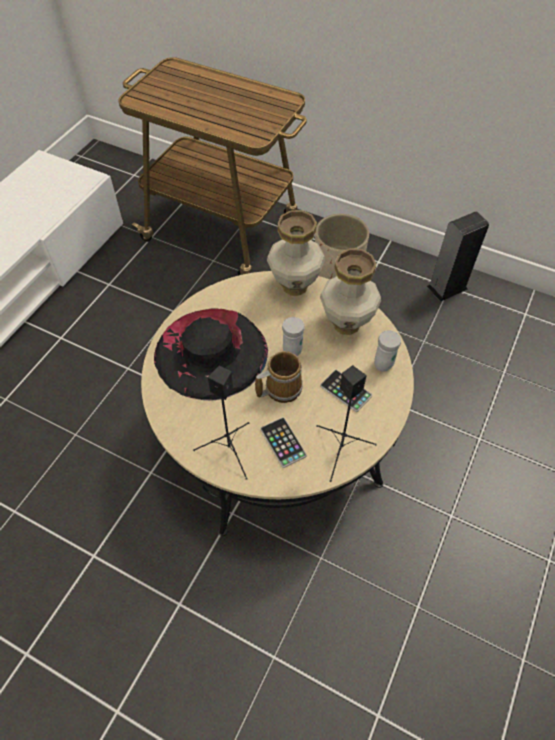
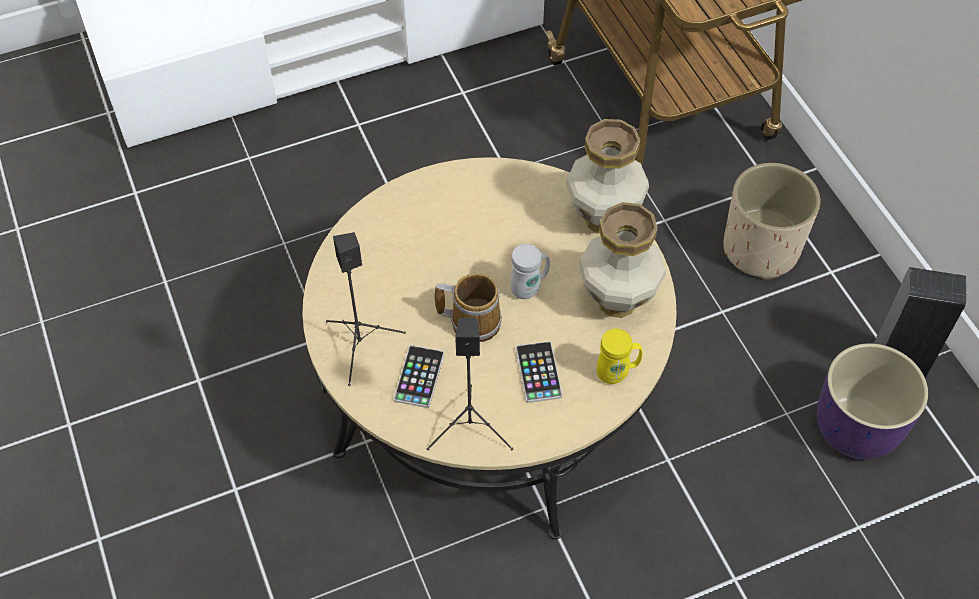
camera: 40 degrees right, 0 degrees up
(211, 352) = (438, 233): black hat -> none
(385, 362) = (617, 373): white mug -> yellow mug
(459, 325) = (858, 427): none -> purple planter

